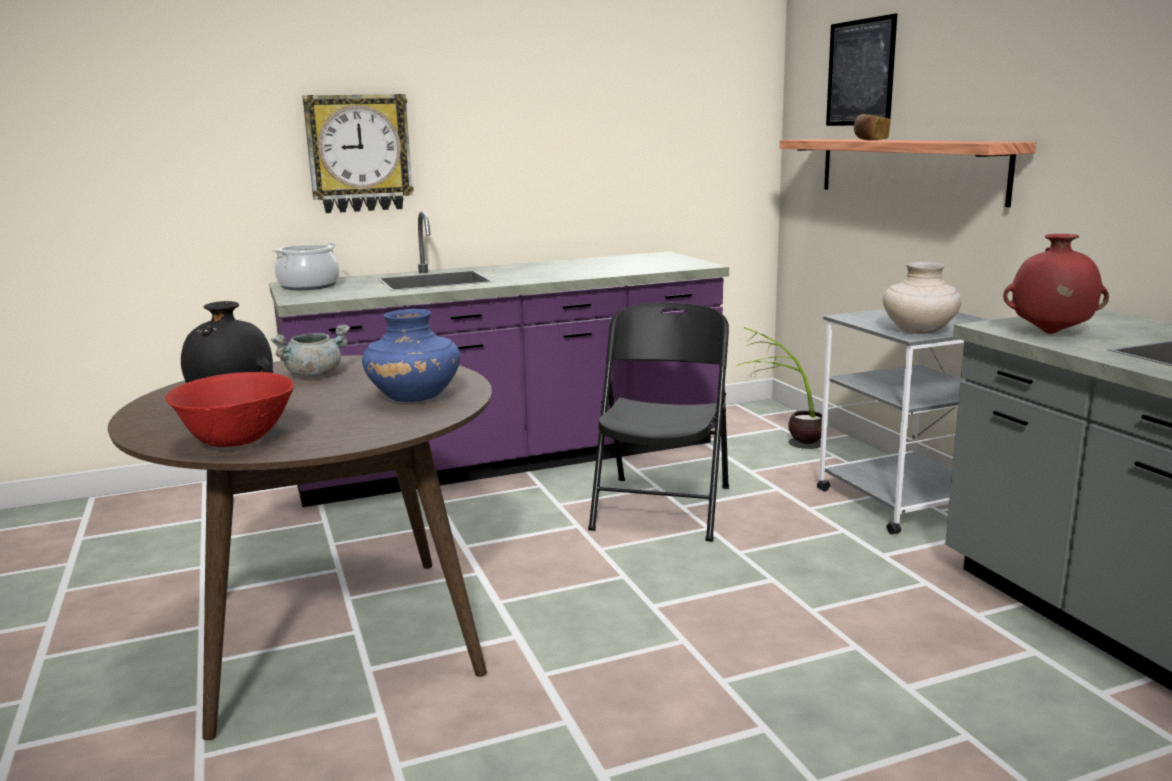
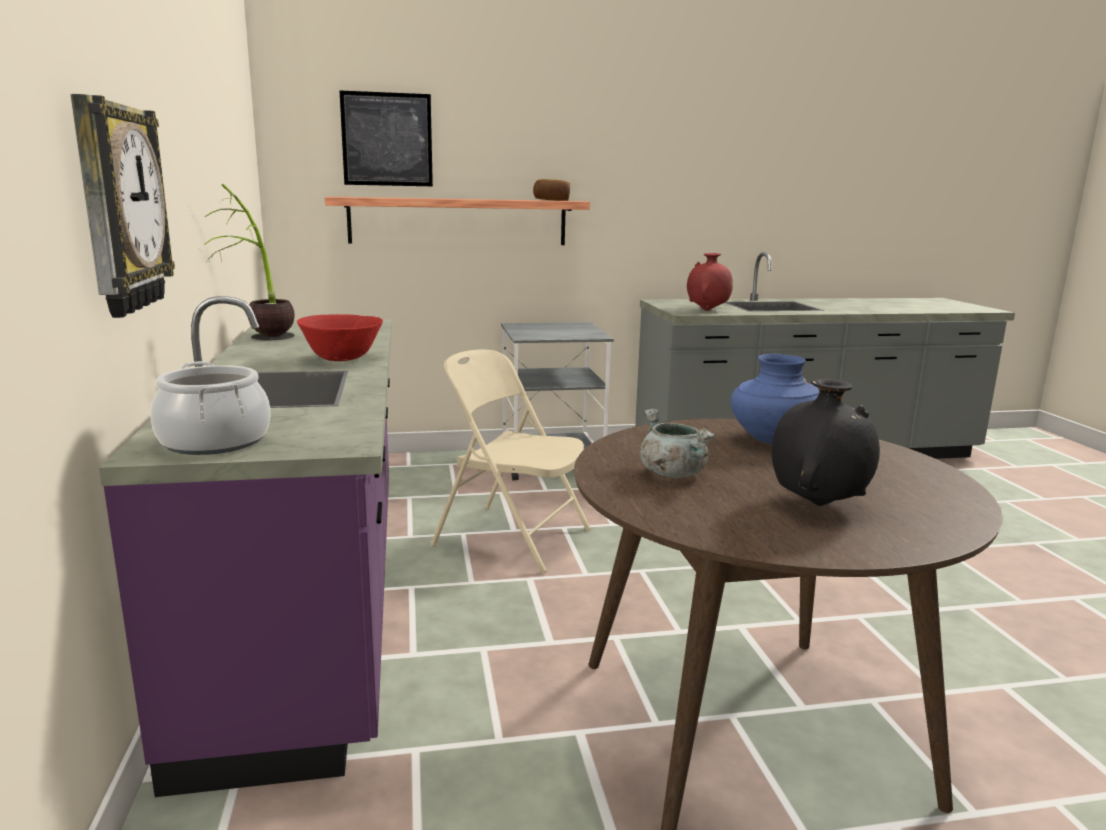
camera: 80 degrees left, 0 degrees up
(238, 442) = (935, 497): red bowl -> red bowl (342, 359)
(662, 508) = (513, 538): black chair -> beige chair
(785, 444) = (406, 473): potted plant -> potted plant (261, 341)
(869, 140) = (434, 198): bread -> bread (552, 200)
(919, 331) = (586, 333): beige vase -> none

